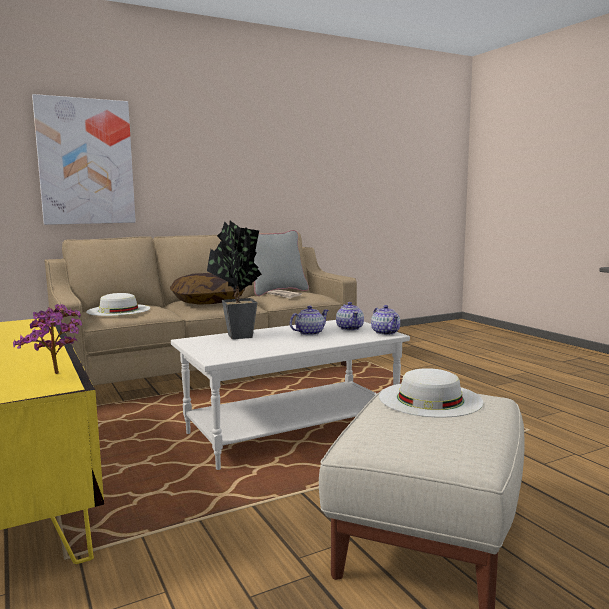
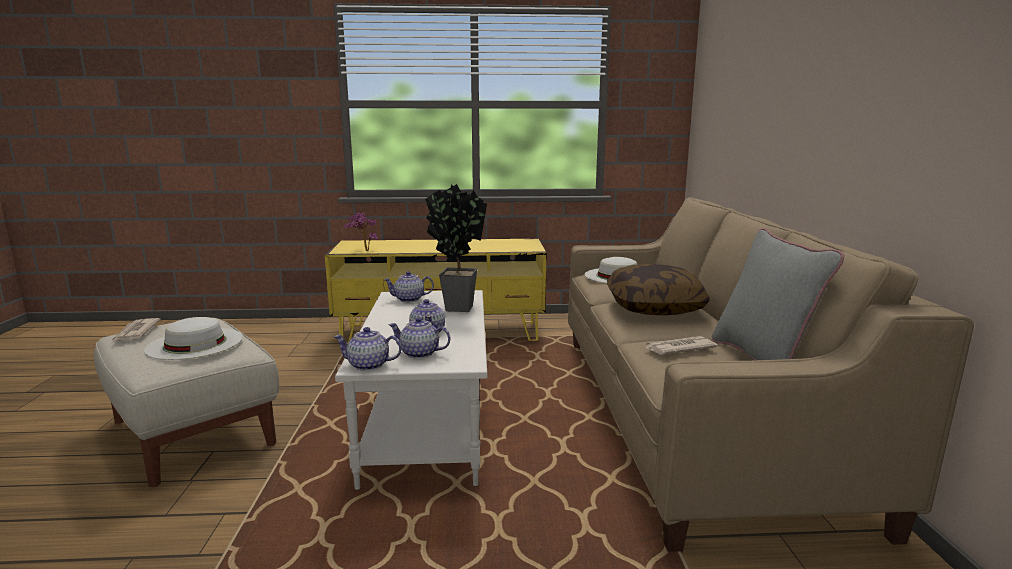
camera: 115 degrees right, 5 degrees up
(86, 162) = (754, 104): picture -> none
(228, 351) = (409, 299): none -> teapot
(463, 439) = (135, 333): none -> newspaper

